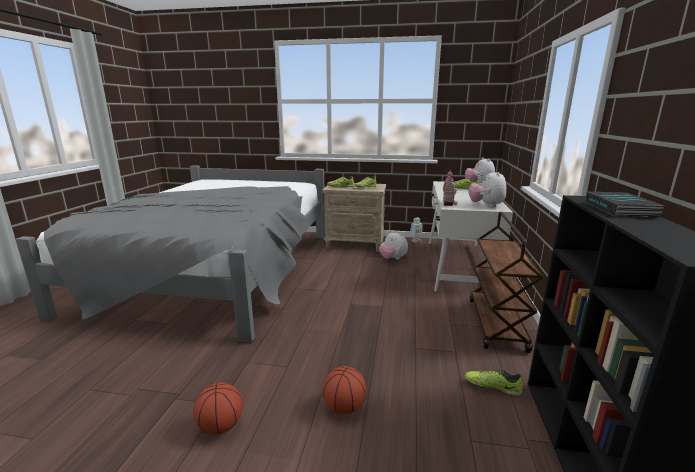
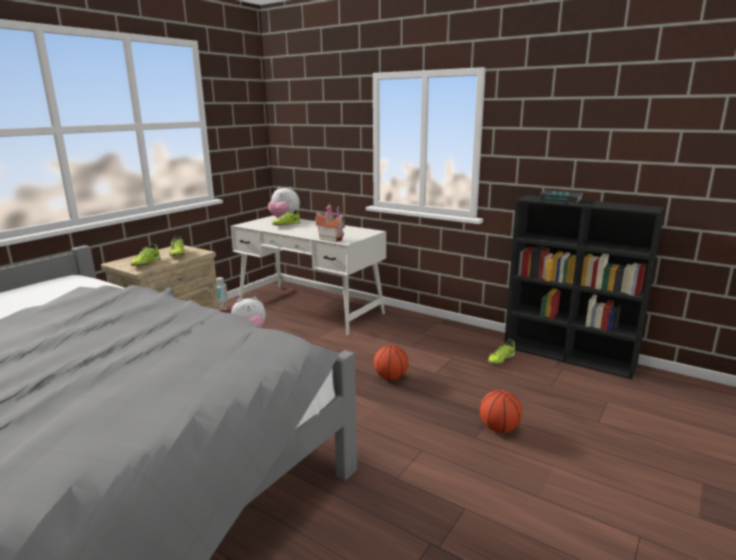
camera: 65 degrees left, 0 degrees up
(221, 426) = (499, 510): basketball -> basketball (390, 378)
(486, 205) = (357, 232): plush toy -> none
(496, 325) = (427, 330): brown cart -> none

